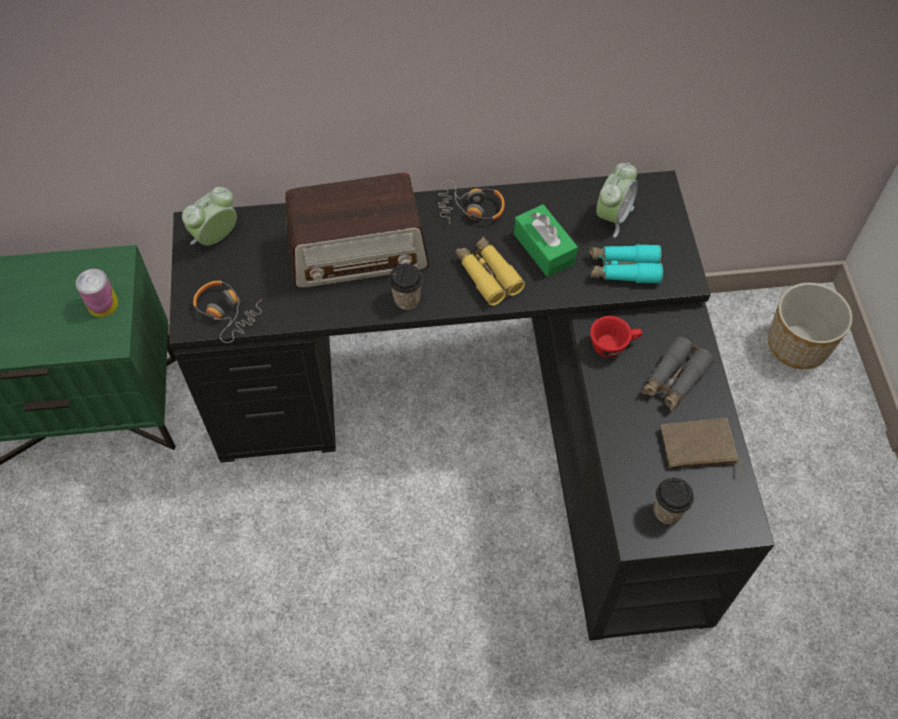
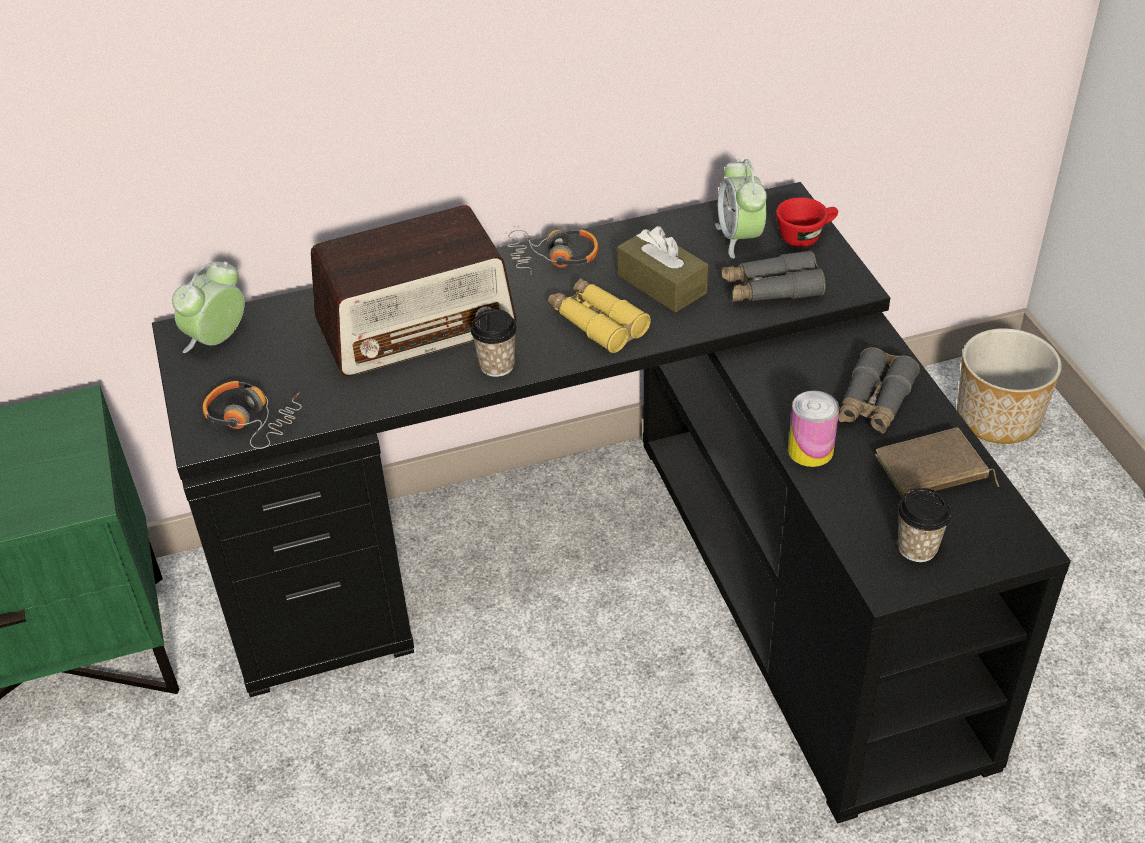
camera: 10 degrees left, 15 degrees down
(103, 304) = (65, 459): can -> can (810, 450)
(544, 248) = (662, 284): green tissue box -> brown tissue box
(613, 217) = (739, 238): alarm clock -> alarm clock turned 150 degrees clockwise
(613, 345) = (783, 378): red cup -> red cup (806, 236)
(623, 269) = (771, 289): turquoise binoculars -> grey binoculars

